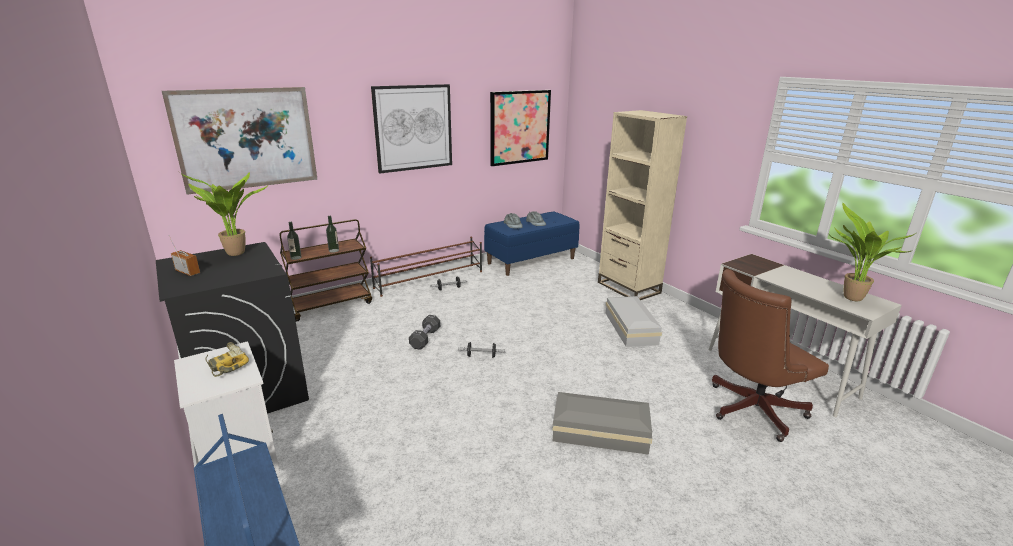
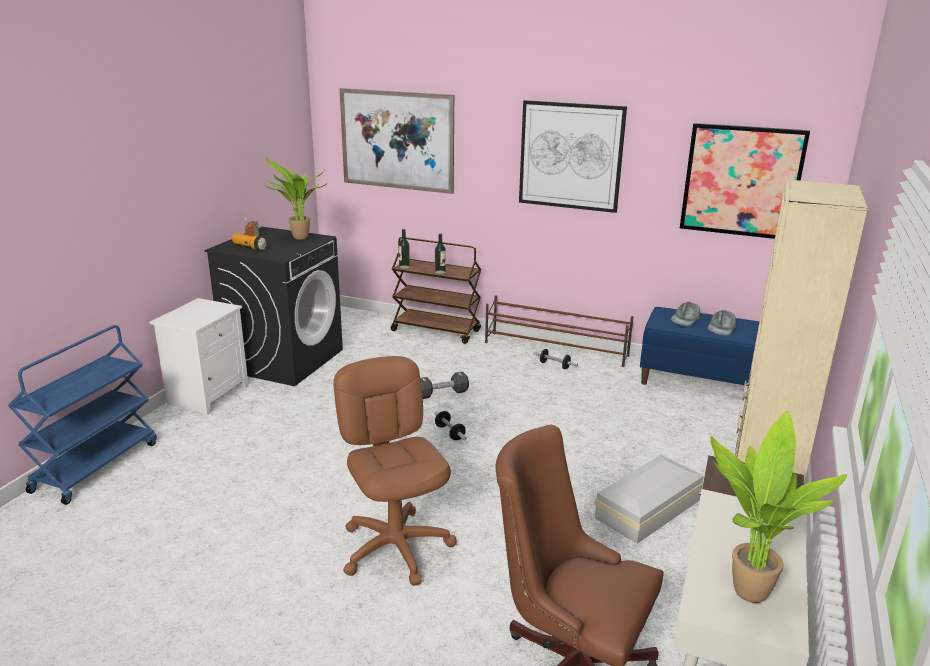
camera: 55 degrees right, 0 degrees up
(208, 278) = (249, 247): none -> flashlight
(226, 364) = (206, 312): power drill -> none
(598, 431) = (396, 547): grey storage box -> brown office chair

